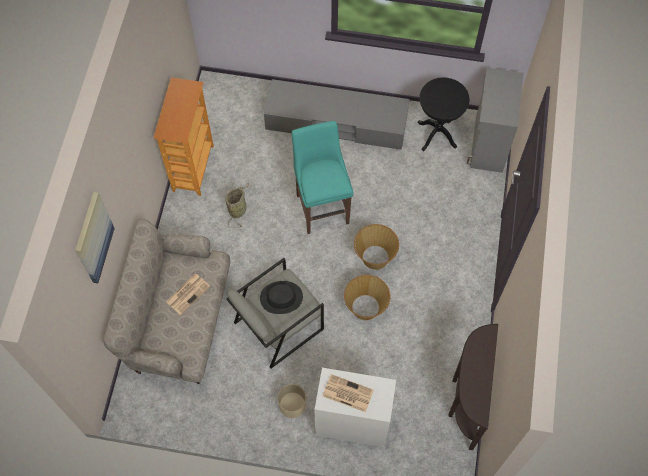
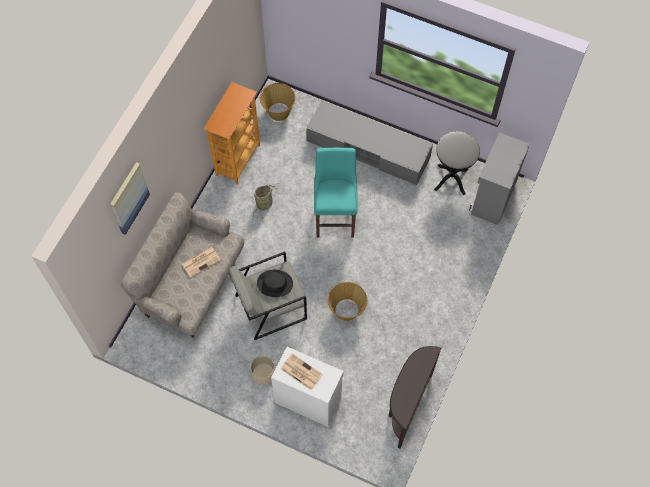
camera: 15 degrees right, 0 degrees up
(375, 257) = (367, 270): basket -> basket (278, 111)

